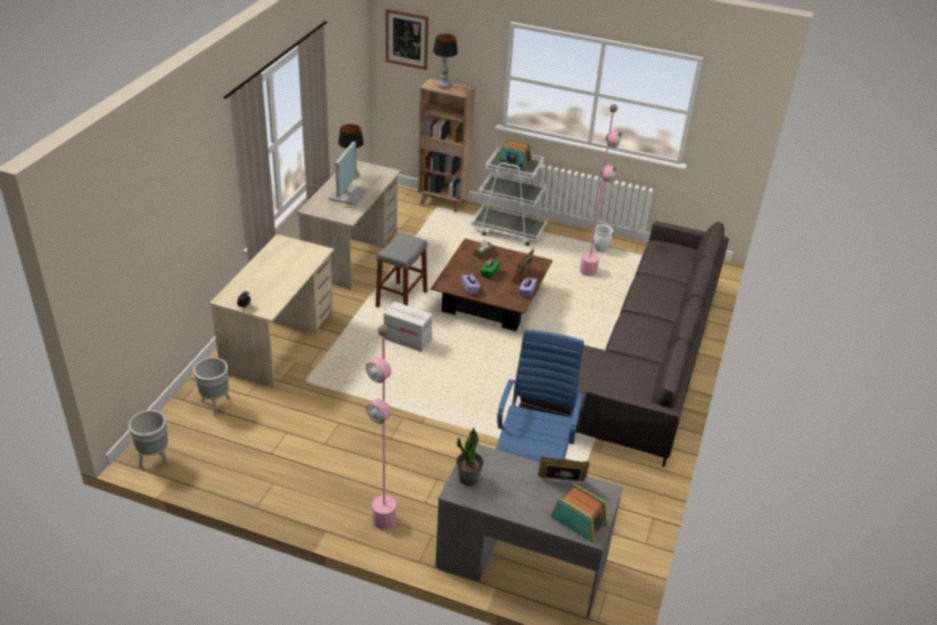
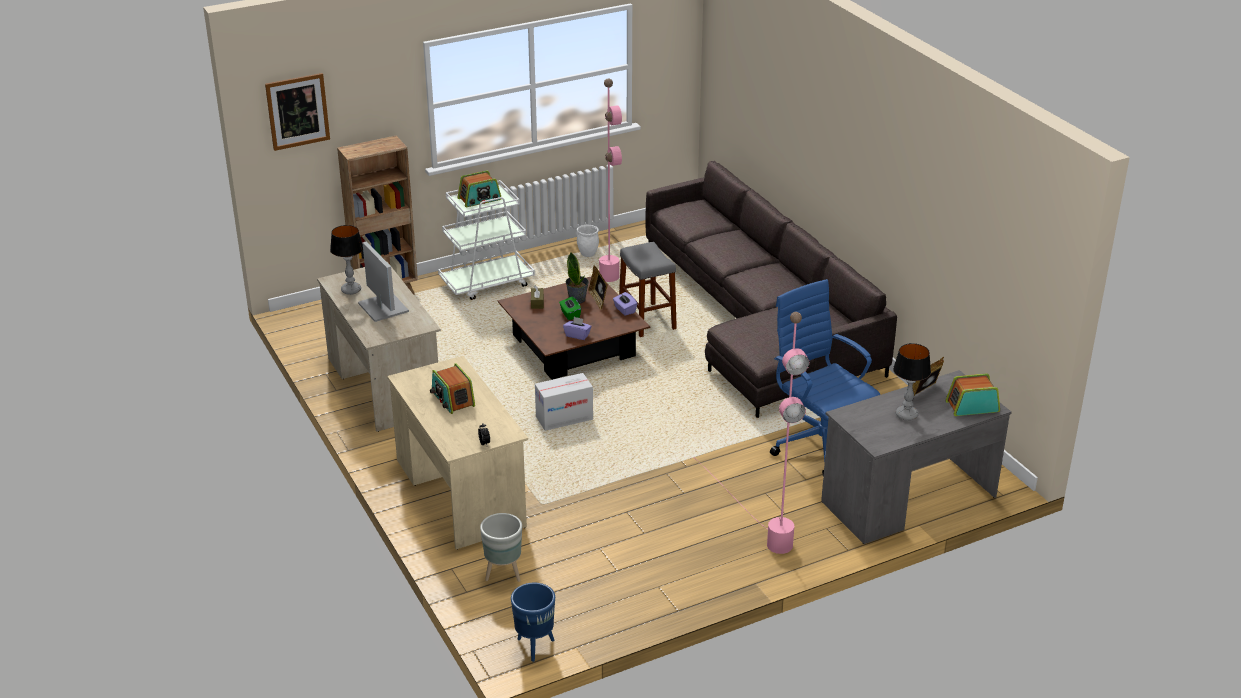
camera: 45 degrees left, 5 degrees down
(154, 460) = (534, 647): grey planter -> blue planter
(279, 269) = (452, 399): none -> radio
(401, 299) = (500, 392): grey stool -> grey stool (647, 320)
(443, 85) = (365, 147): table lamp -> table lamp (906, 415)
(468, 478) = (870, 432): potted plant -> potted plant (577, 299)

